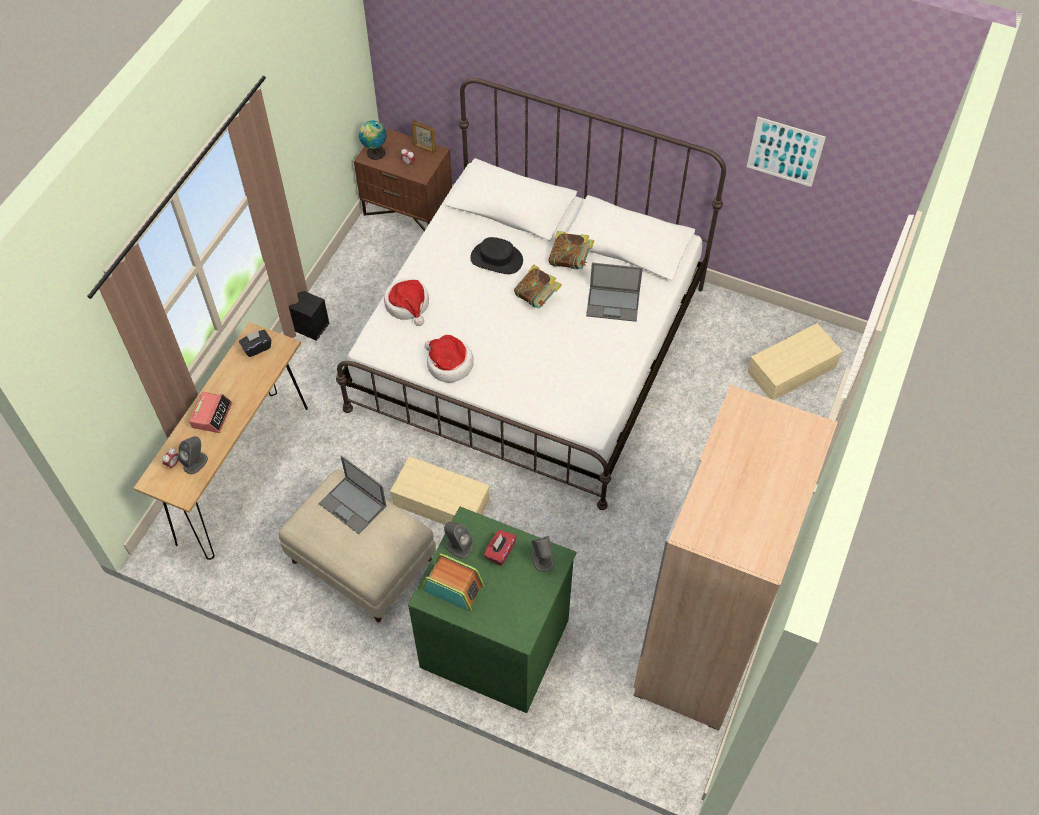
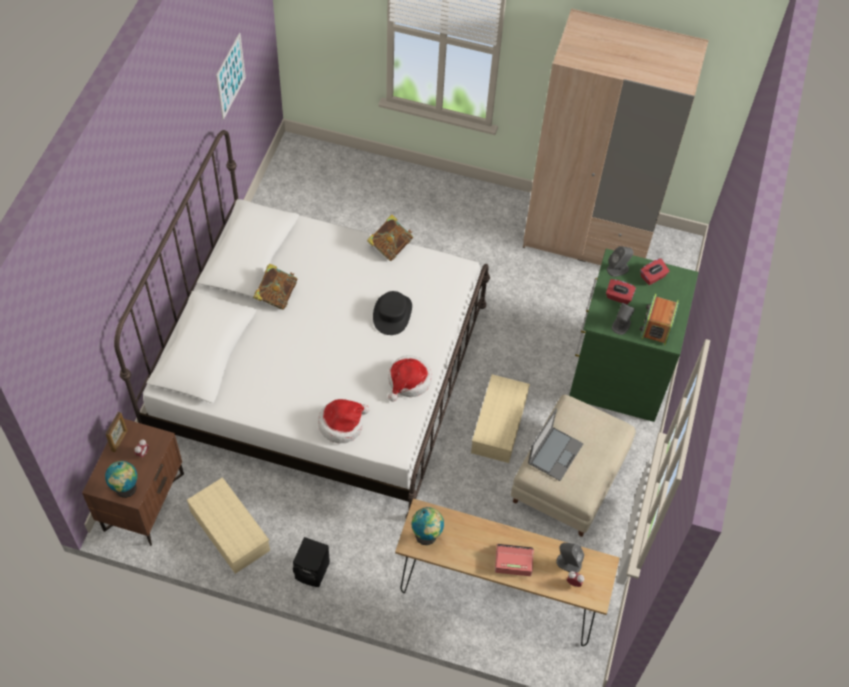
camera: 100 degrees left, 0 degrees up
(257, 347) = (427, 536): black tissue box -> globe
(496, 259) = (277, 355): black hat -> black hat (392, 314)
(525, 597) = (653, 277): none -> red tissue box
(537, 298) = (323, 318): book -> book (390, 247)
(613, 304) = (324, 260): laptop -> none
(792, 368) = (325, 179): beige storage box -> beige storage box (228, 530)

